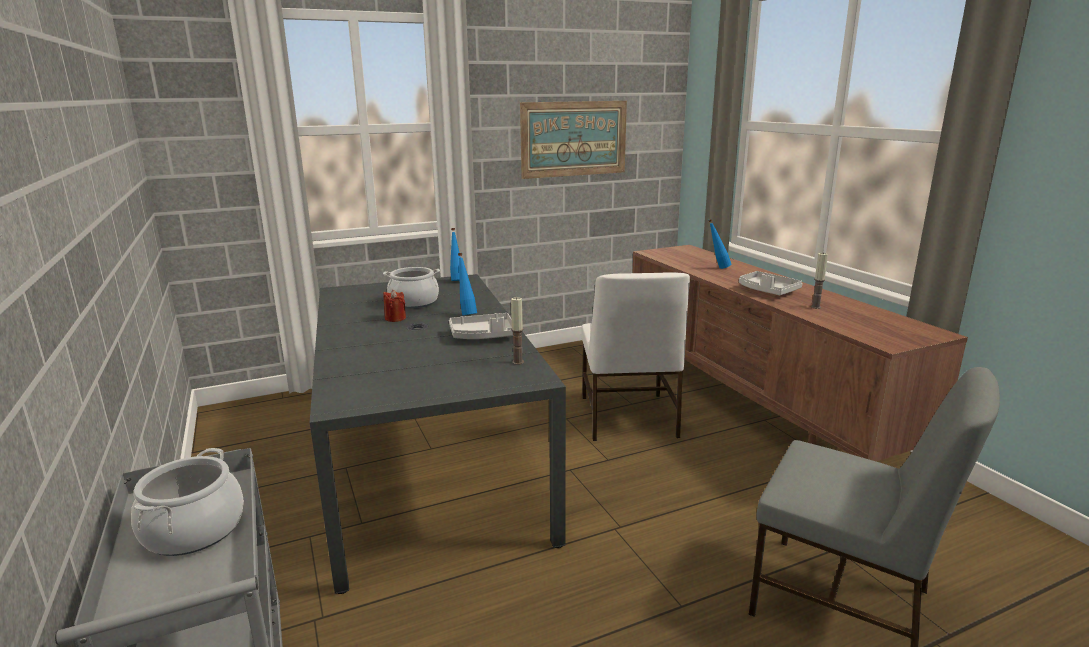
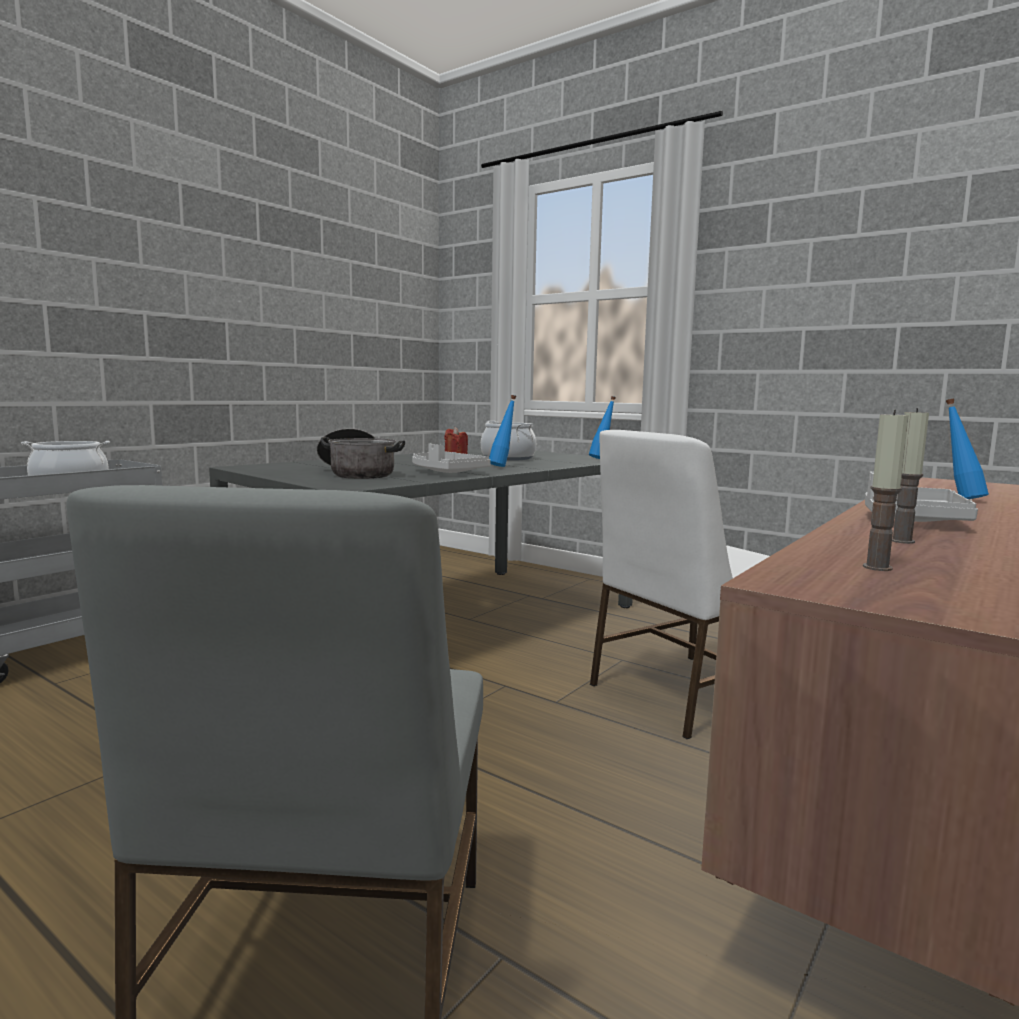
camera: 60 degrees right, 10 degrees down
(457, 365) = (358, 473): none -> cooking pot
(518, 362) = (387, 481): candle -> candle (877, 567)
(574, 139) = (868, 300): picture -> none

